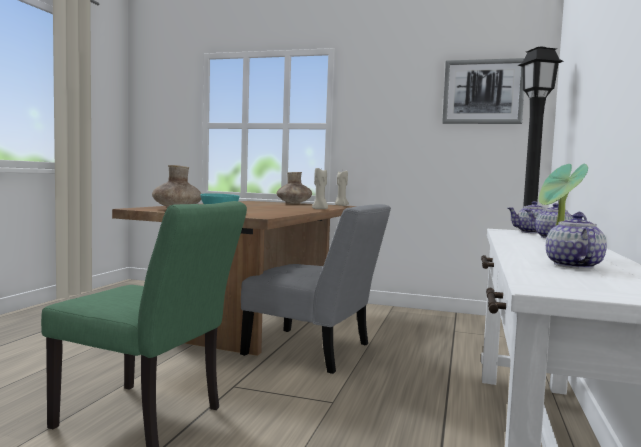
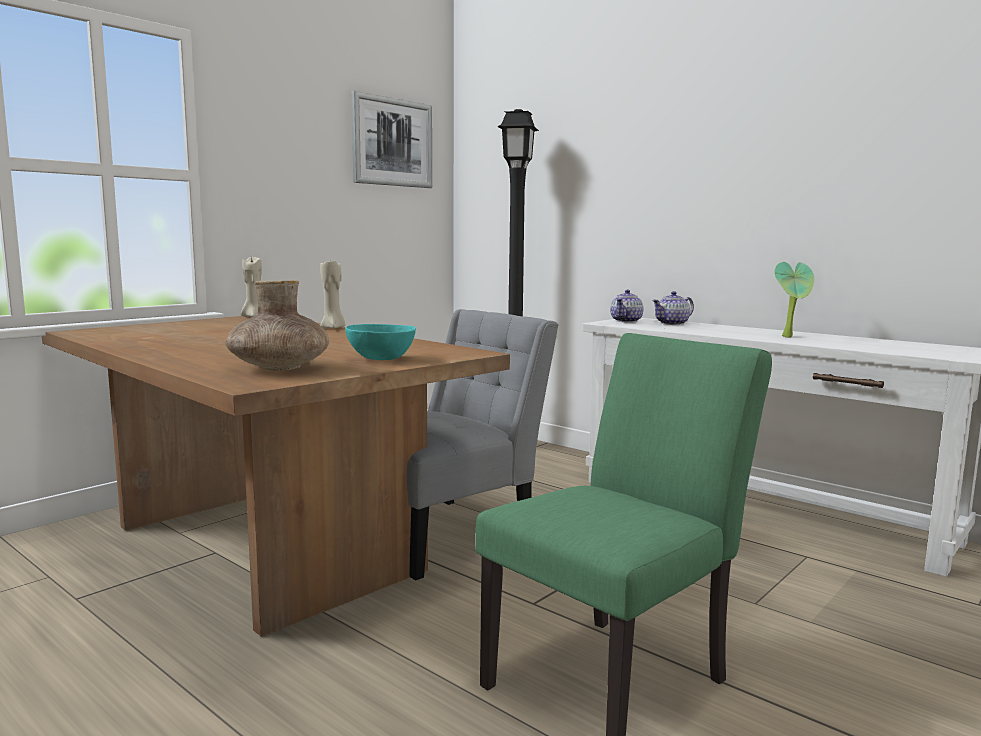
camera: 65 degrees left, 5 degrees up
(293, 203) = (173, 324): brown vase -> none
(573, 265) = (857, 343): teapot -> none

